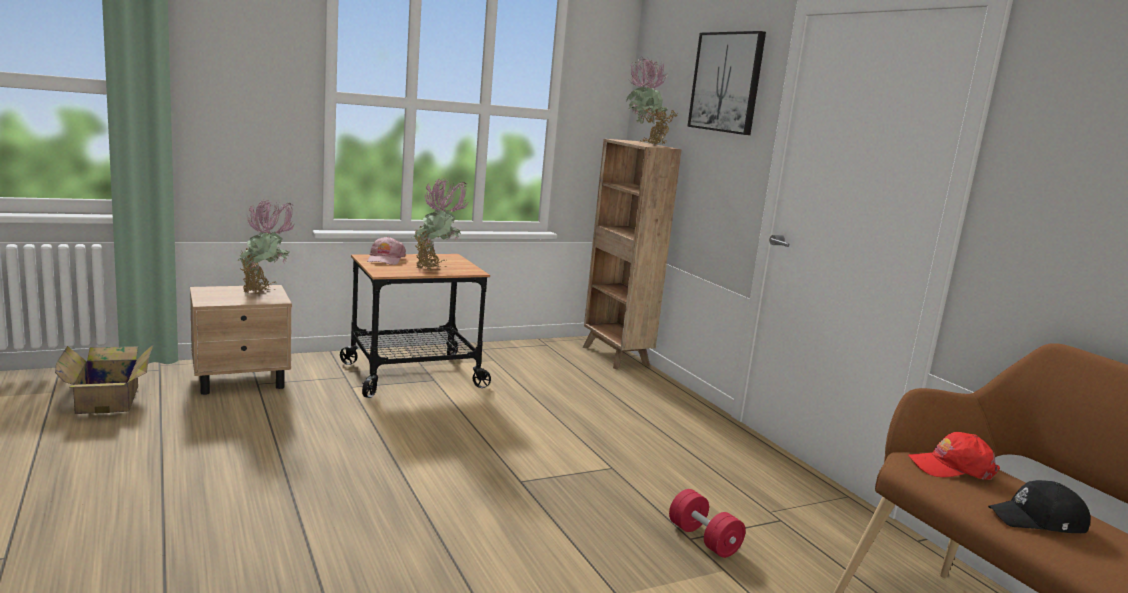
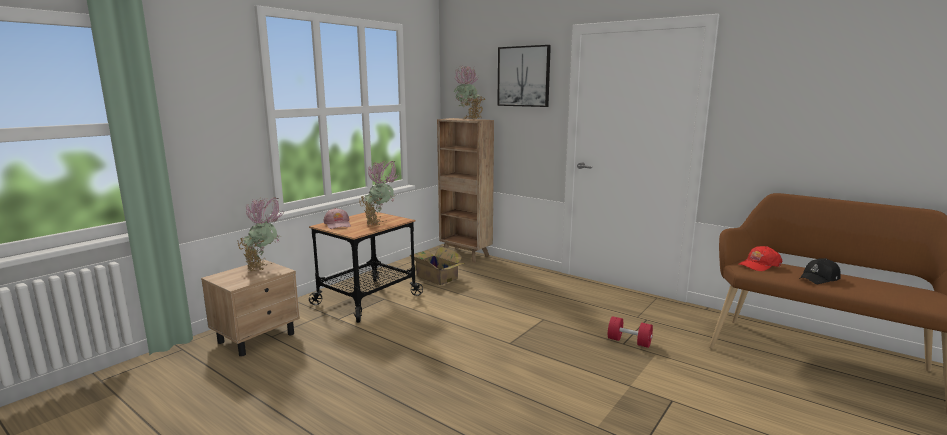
camera: 25 degrees left, 0 degrees up
(109, 398) = (172, 382): cardboard box -> cardboard box (436, 277)

